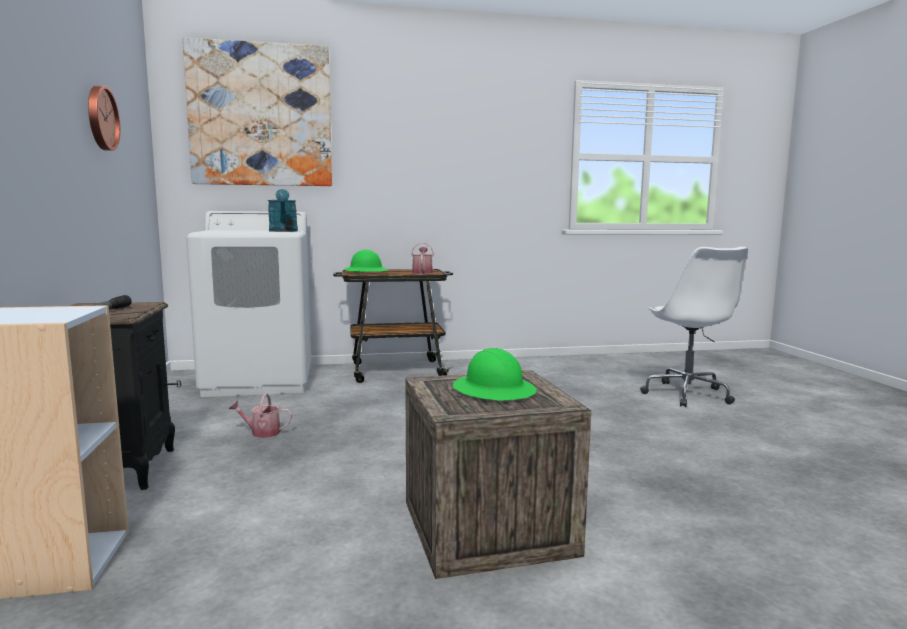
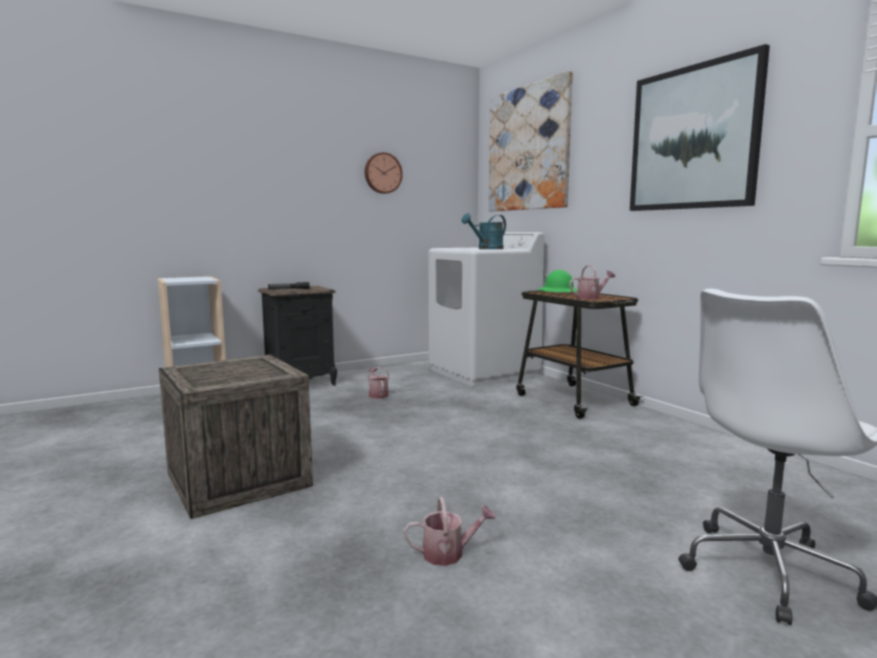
camera: 70 degrees right, 0 degrees up
(467, 140) = (693, 138): none -> picture
(494, 390) = (236, 371): green hard hat -> none
(665, 454) = (449, 553): none -> watering can

